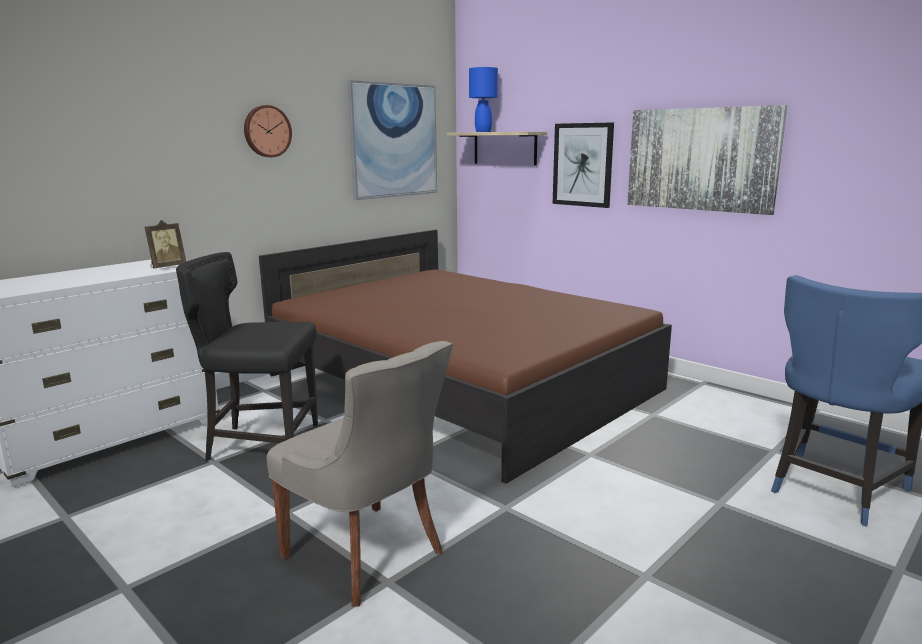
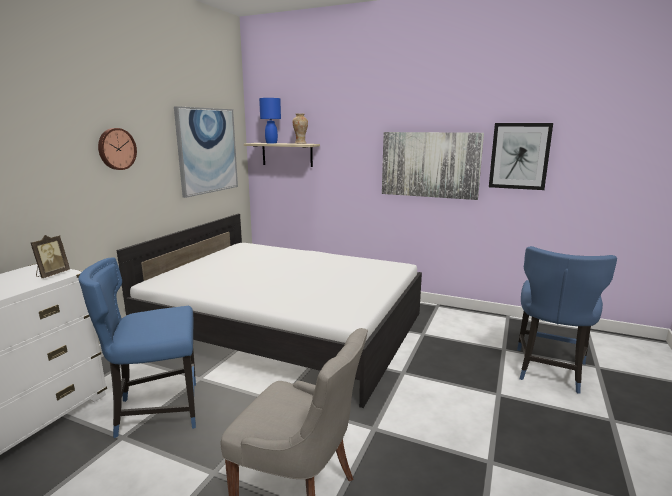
camera: 20 degrees left, 0 degrees up
(261, 443) = (156, 411): black chair -> blue chair
(460, 382) = (285, 328): brown bed -> white bed
(519, 131) = (300, 143): none -> vase
(582, 165) = (347, 167): picture -> picture (519, 156)

